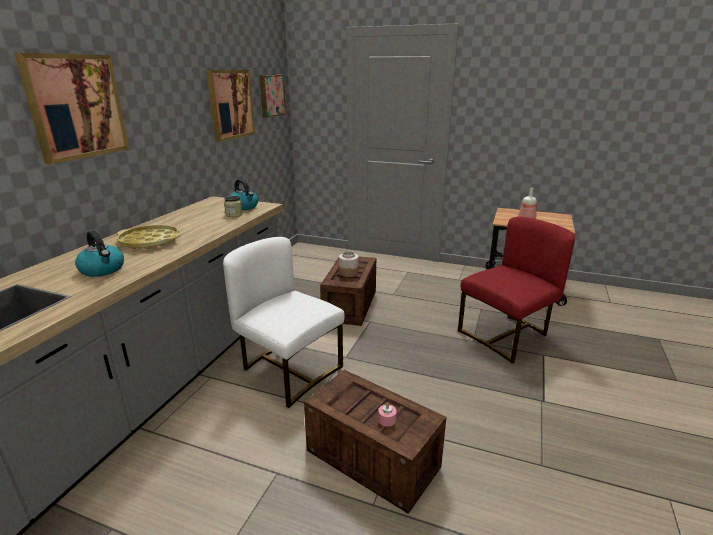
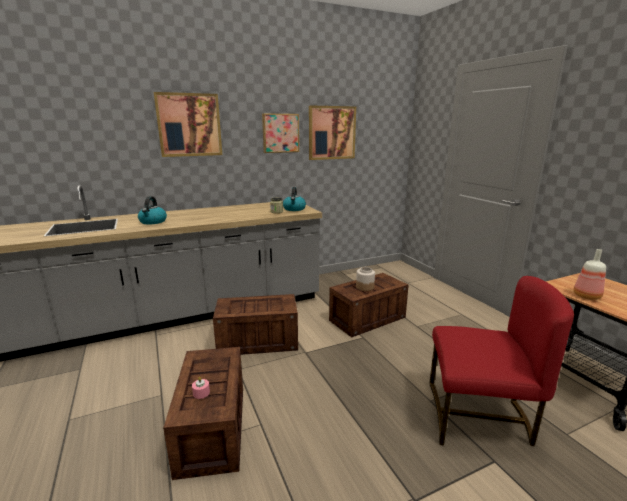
camera: 45 degrees right, 5 degrees down
(150, 241) = (202, 215): yellow tray -> none
(271, 95) = (384, 129): picture -> picture (280, 133)
(289, 370) = (259, 341): white chair -> crate

